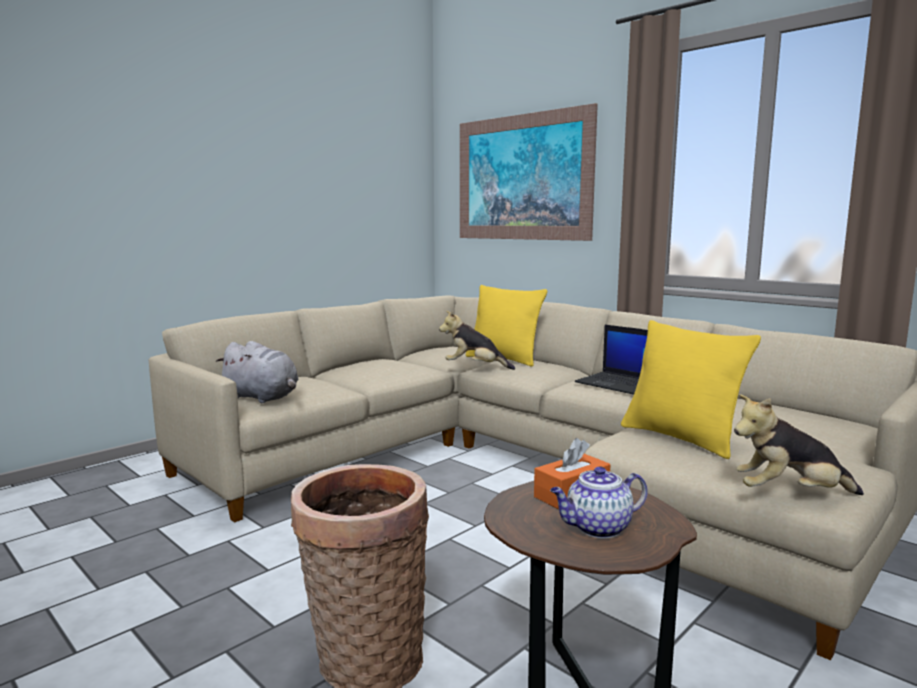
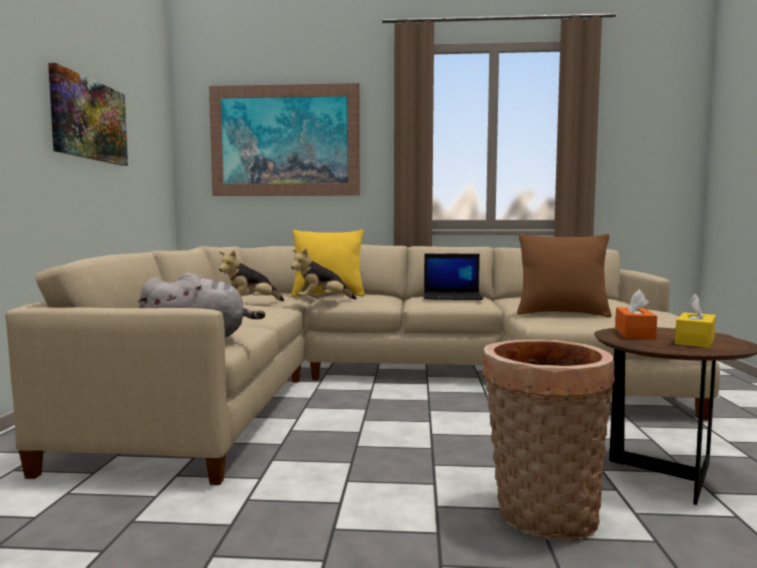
camera: 40 degrees left, 5 degrees down
(313, 183) = (89, 120): none -> picture
(597, 528) = (695, 341): teapot -> yellow tissue box
(680, 438) = (562, 314): yellow pillow -> brown pillow
(789, 494) = (669, 325): plush toy -> plush toy (250, 304)

